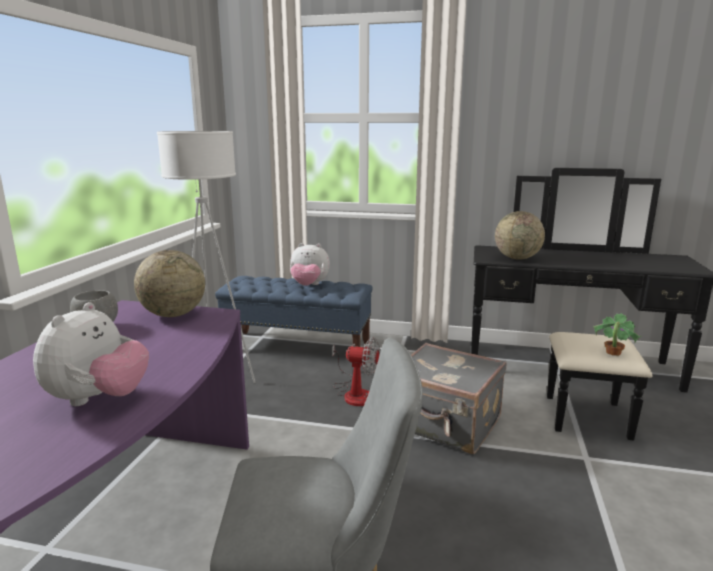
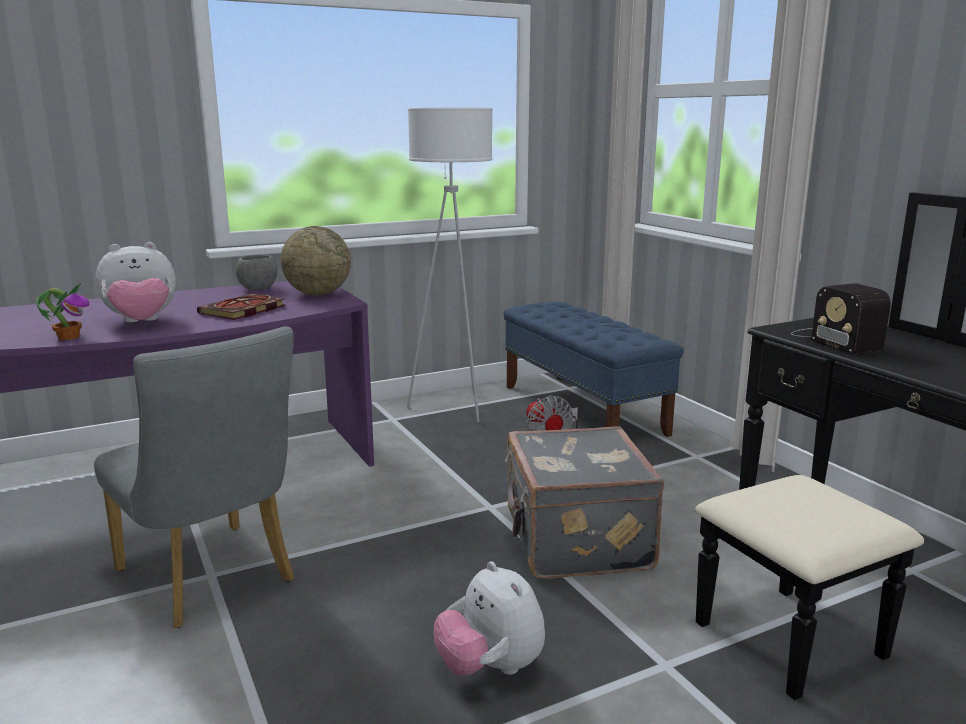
camera: 50 degrees right, 0 degrees up
(161, 350) = (242, 310): none -> book
(309, 285) = (598, 326): plush toy -> plush toy (490, 668)
(517, 258) = (833, 339): globe -> radio
(612, 352) = (795, 522): potted plant -> potted plant (68, 337)

